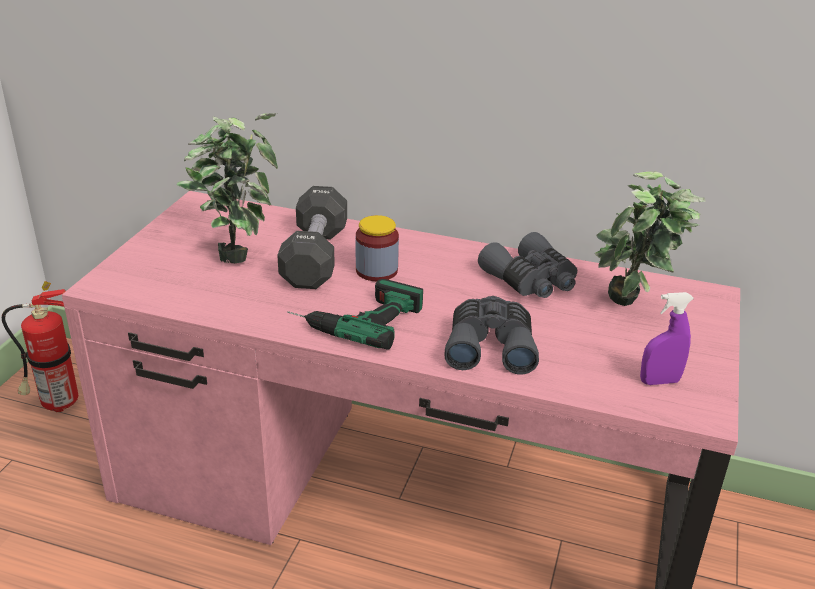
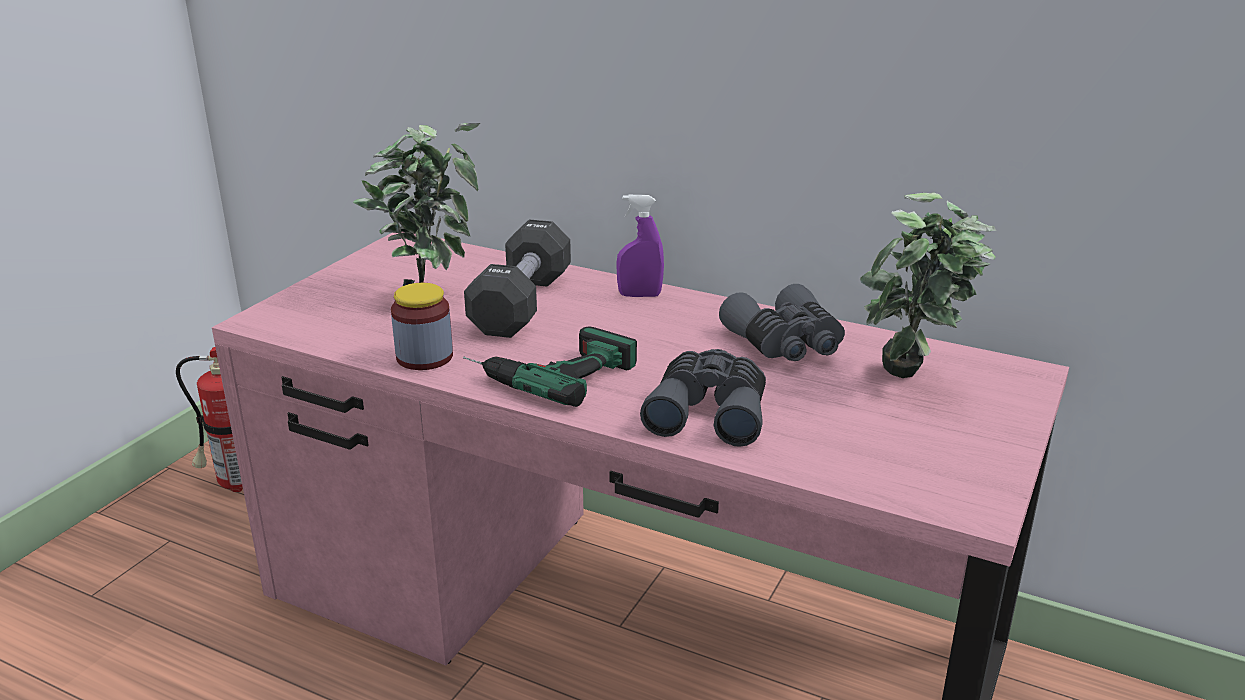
camera: 10 degrees right, 5 degrees down
(376, 270) = (592, 322): jar -> jar (424, 357)
(659, 381) = (924, 467): purple spray bottle -> purple spray bottle (639, 295)

